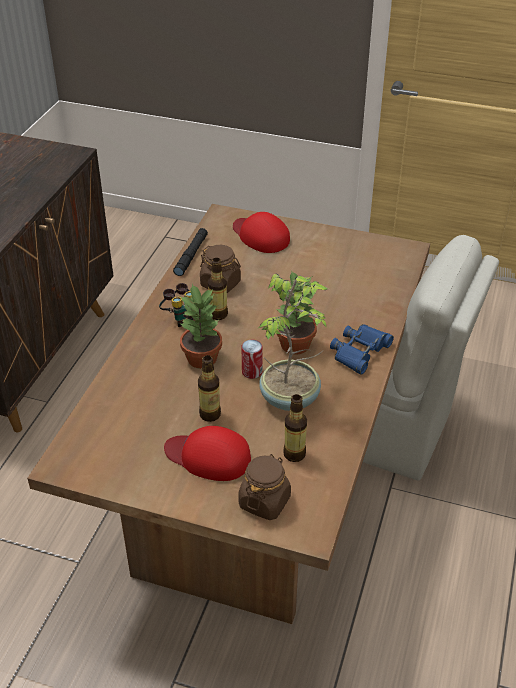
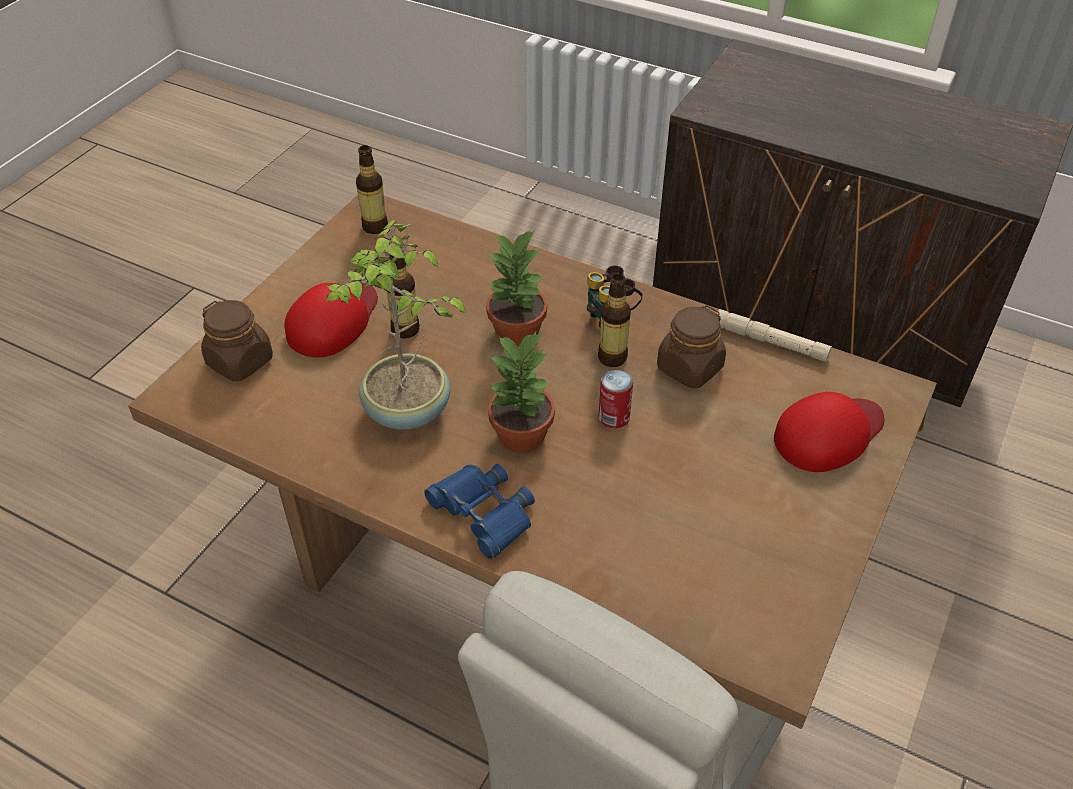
camera: 100 degrees right, 5 degrees up
(191, 255) = (770, 342): black flashlight -> beige flashlight
(252, 372) = (474, 379): can -> can (614, 417)
(294, 454) = (303, 399): bottle -> bottle (375, 227)

